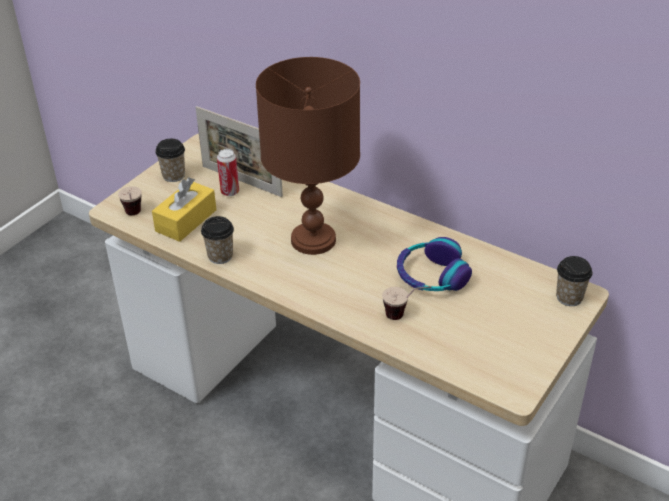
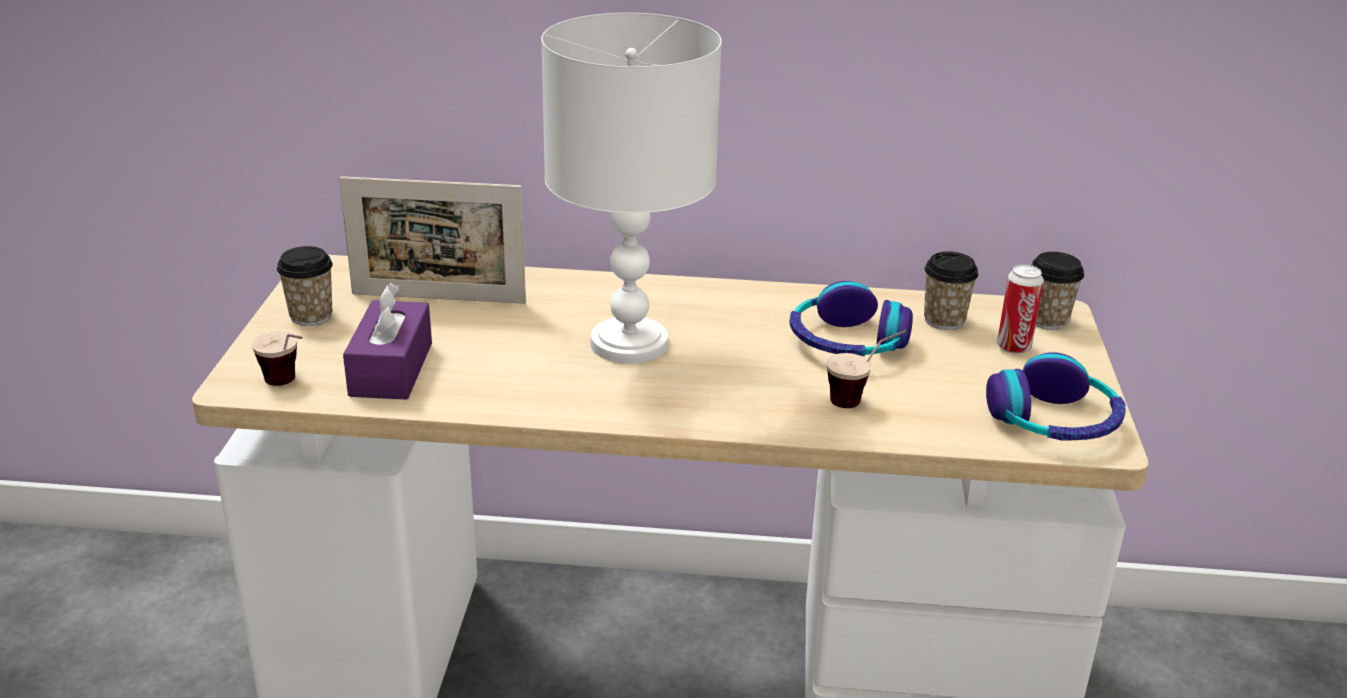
camera: 30 degrees left, 10 degrees down
(186, 220) = (391, 369): yellow tissue box -> purple tissue box
(220, 256) = (498, 401): cup -> cup (944, 320)
(230, 192) = (432, 316): can -> can (1013, 347)
(313, 240) = (631, 344): brown table lamp -> white table lamp
(501, 367) = (1054, 421): none -> headphones

